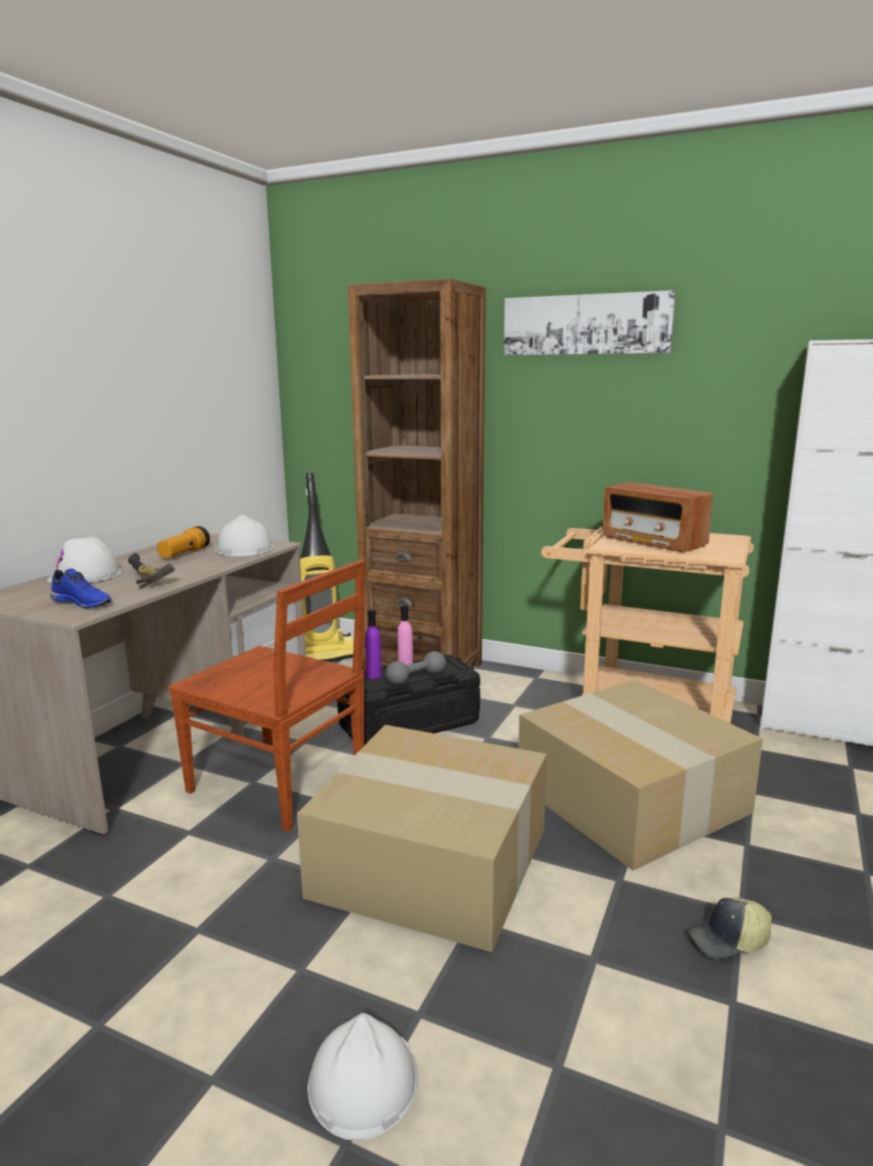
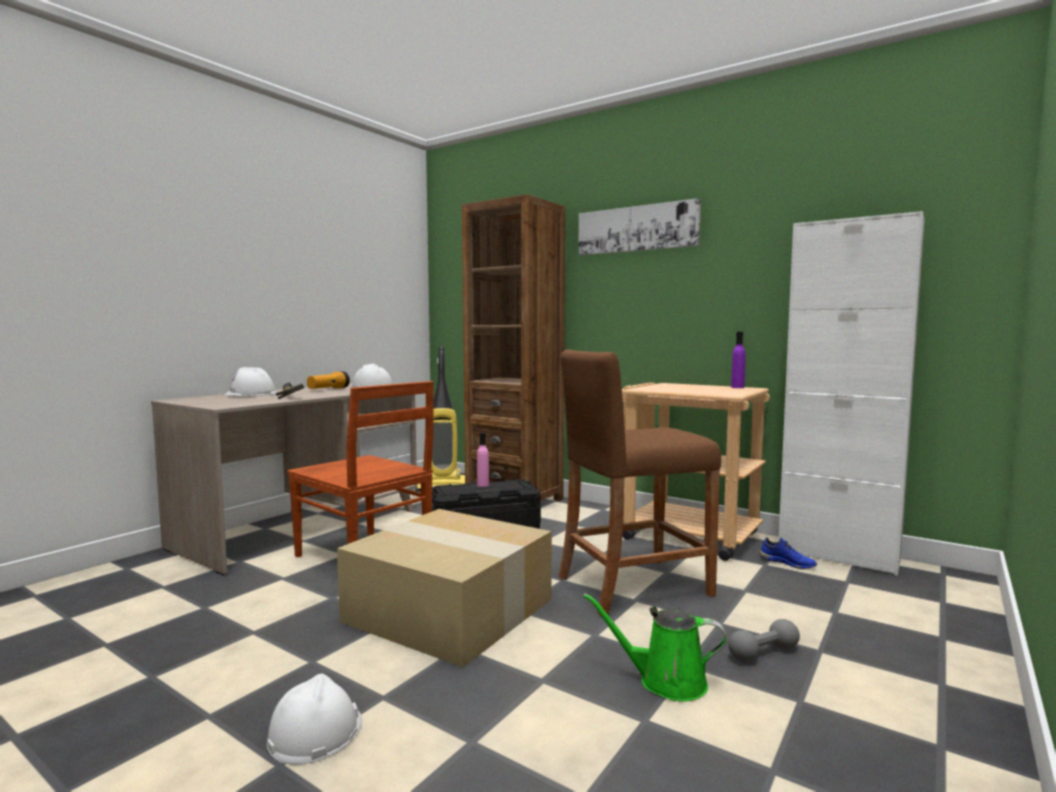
camera: 10 degrees right, 10 degrees down
(83, 603) = (233, 402): blue shoe -> blue shoe (787, 563)
(374, 675) = (456, 487): purple bottle -> purple bottle (737, 387)
(416, 678) = (487, 490): grey dumbbell -> grey dumbbell (763, 653)
(627, 797) = (633, 585): cardboard box -> brown stool
(653, 541) = (680, 387): radio -> none
(728, 941) = (665, 681): cap -> green watering can

